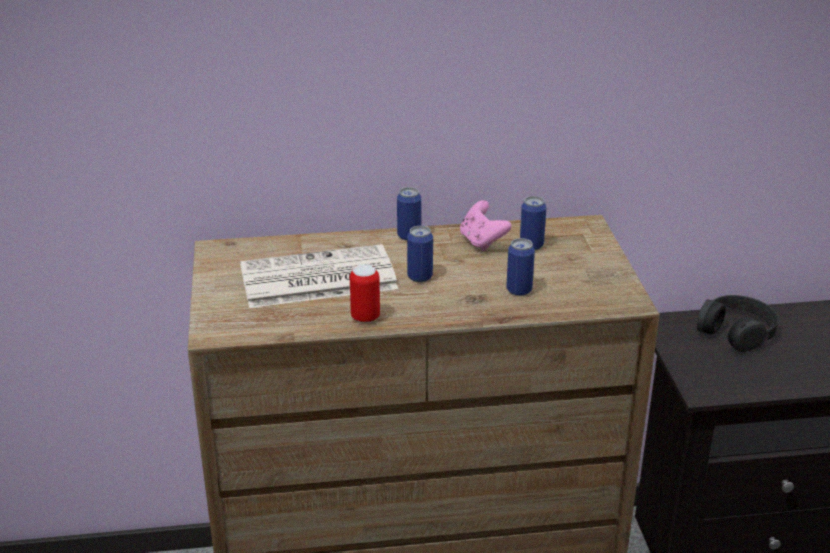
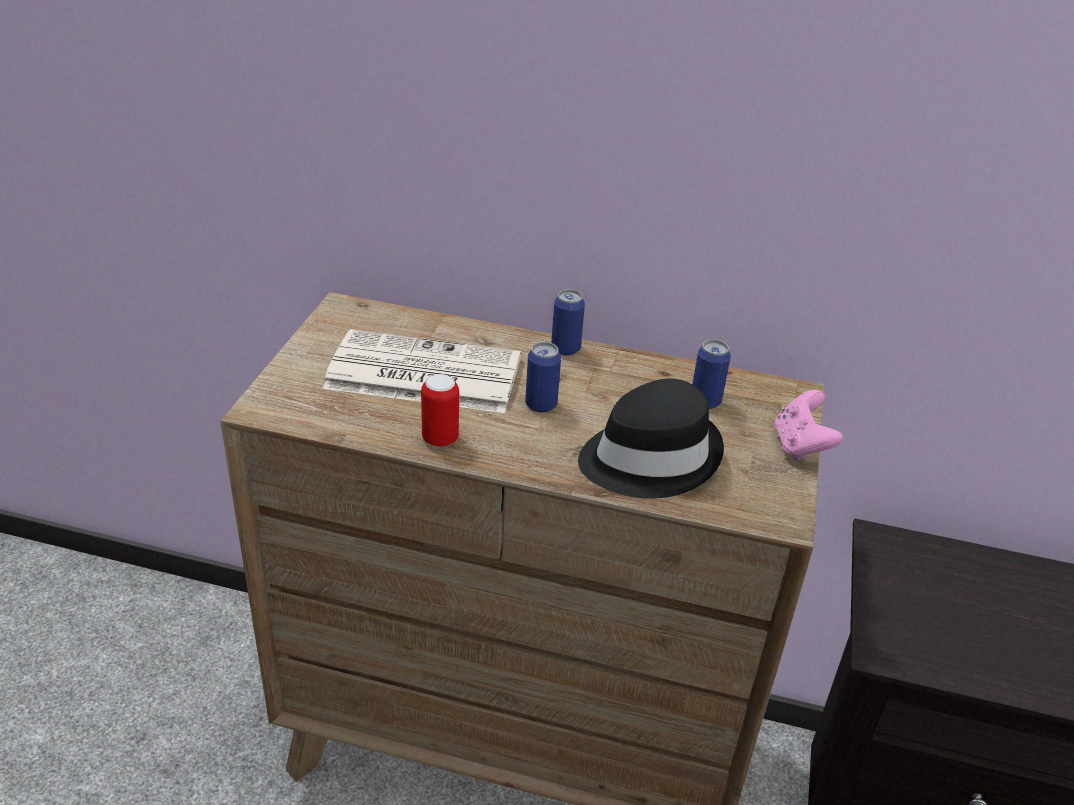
camera: 20 degrees right, 5 degrees up
(482, 242) = (647, 380): pink game controller -> pink game controller (800, 446)
(519, 290) = (649, 457): can -> black hat
(736, 331) = (975, 581): black headphones -> none

